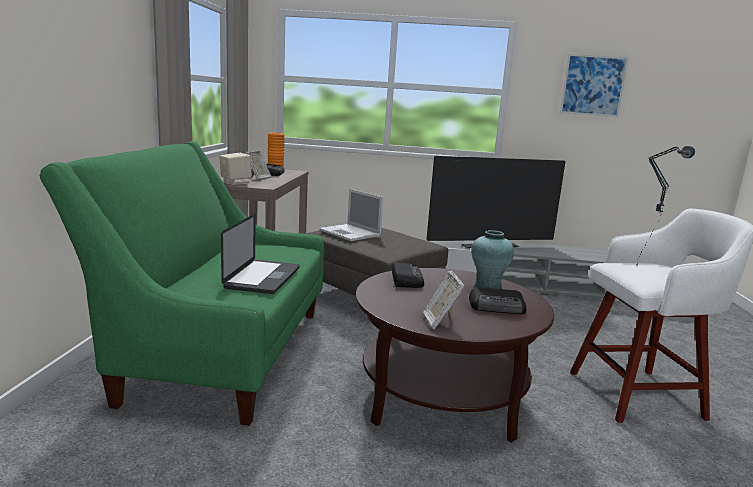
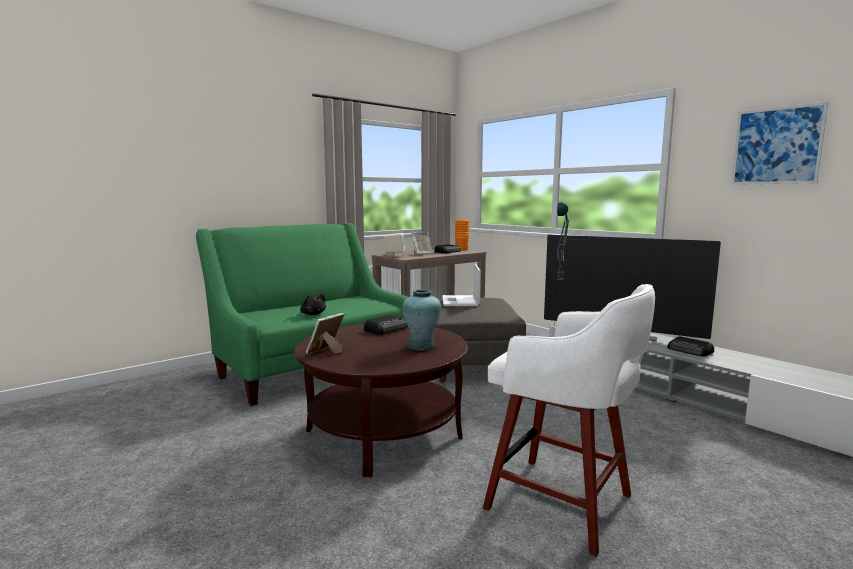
camera: 45 degrees right, 5 degrees down
(263, 278) = (313, 314): laptop -> black plush toy
(498, 307) = (394, 355): radio -> radio (690, 351)

